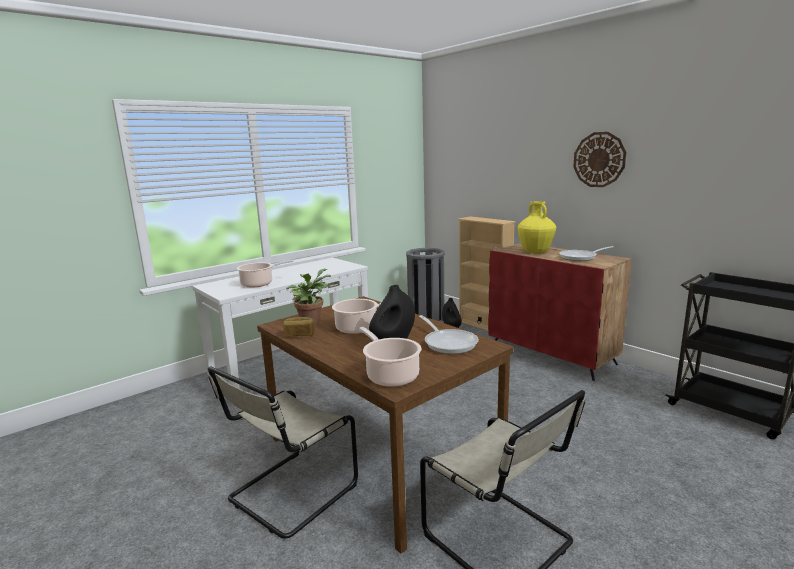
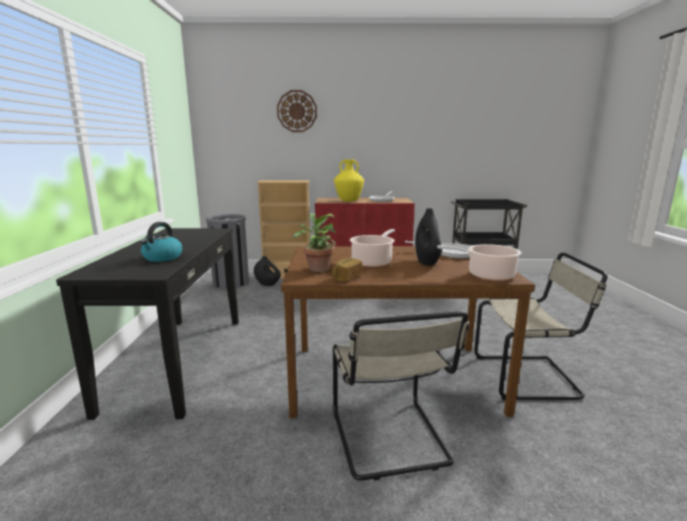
camera: 50 degrees left, 0 degrees up
(259, 284) = (162, 258): cooking pot -> kettle
(293, 367) = (178, 360): white console table -> black console table
(599, 159) = (377, 128): wall clock -> wall clock (297, 111)

